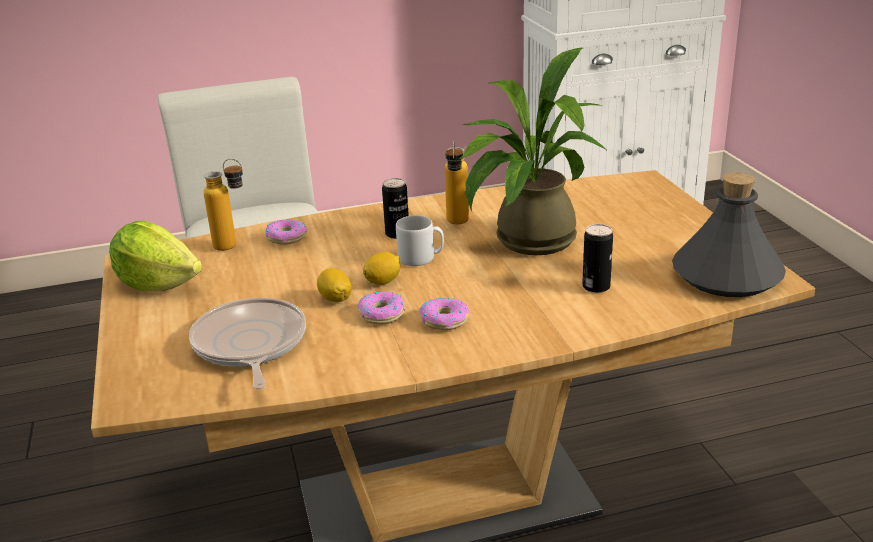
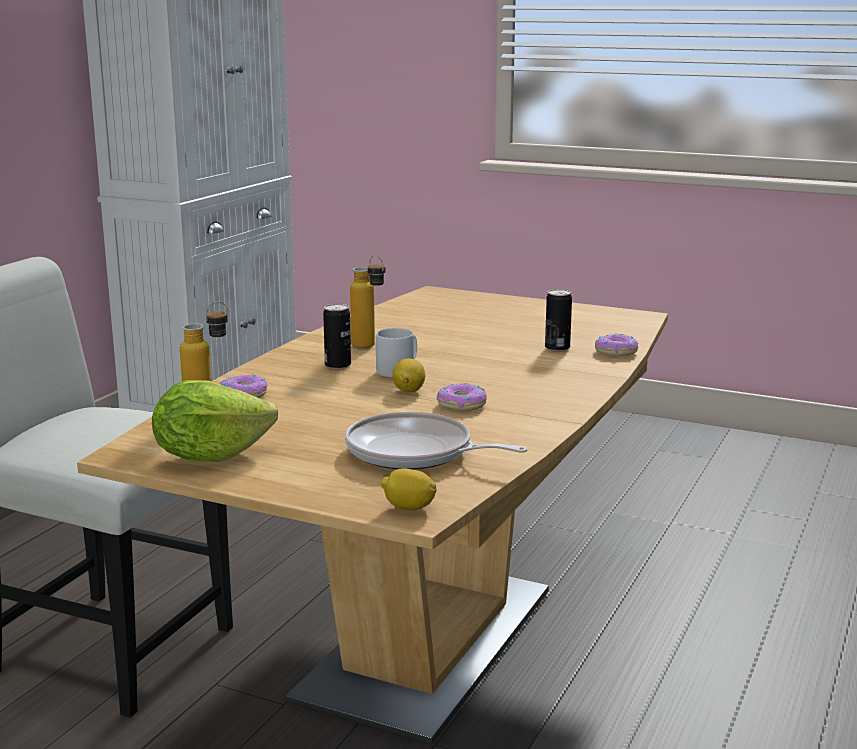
camera: 50 degrees left, 10 degrees down
(335, 299) = (401, 410): lemon -> lemon (409, 508)
(444, 320) = (512, 392): donut -> donut (616, 351)
(527, 243) = (451, 342): potted plant -> none
(727, 276) = (613, 321): grey bottle -> none

